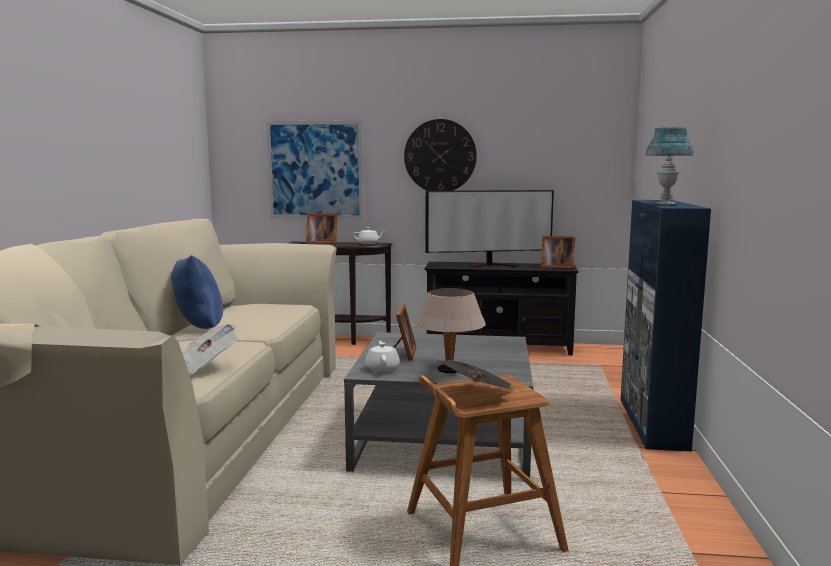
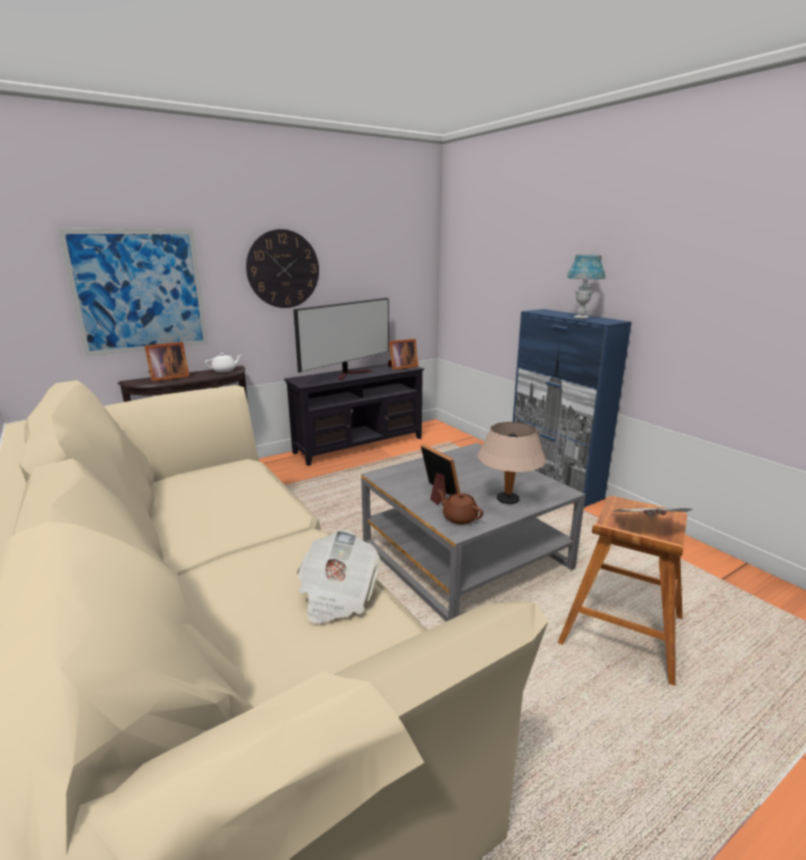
camera: 40 degrees left, 10 degrees up
(197, 330) = (185, 538): blue pillow -> none
(382, 369) = (459, 518): white teapot -> brown teapot

